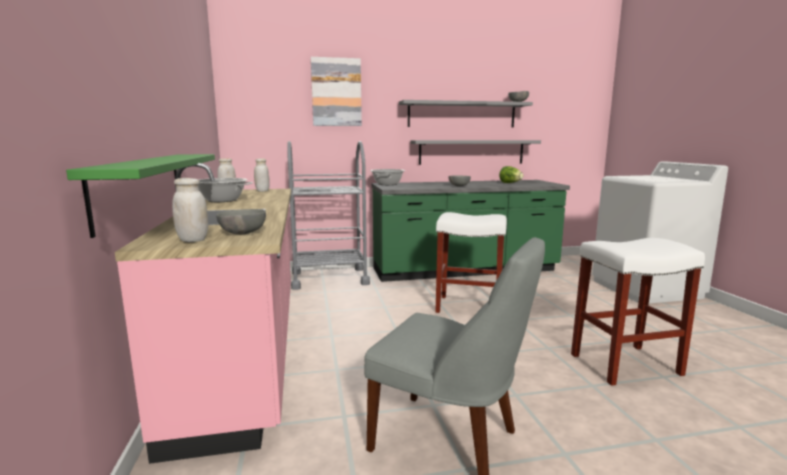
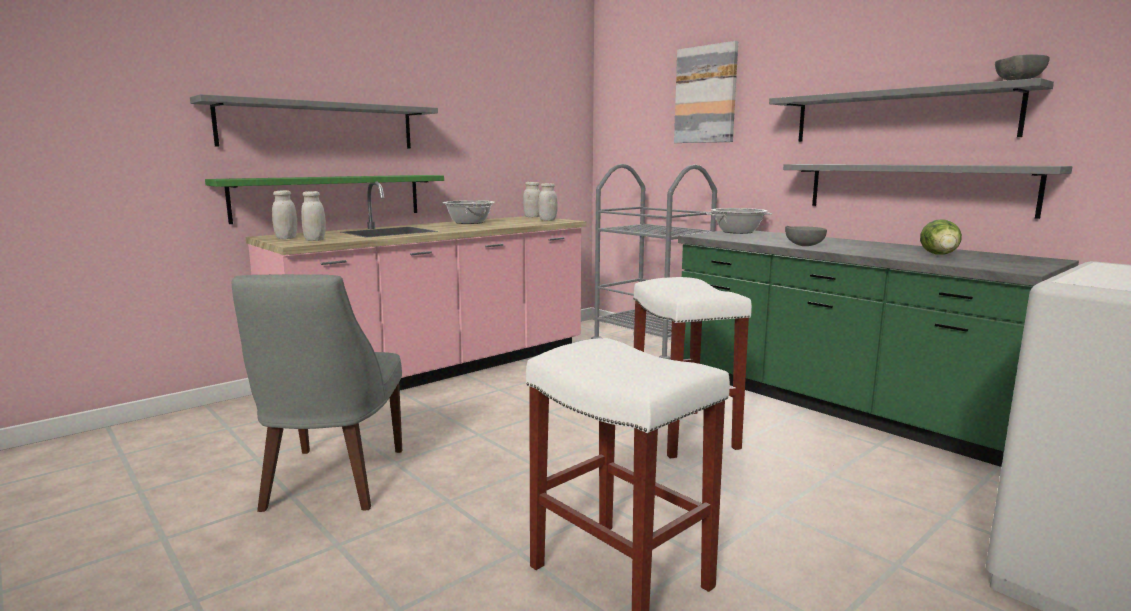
camera: 60 degrees right, 0 degrees up
(128, 93) = (320, 125): none -> grey shelf
(242, 234) = (315, 240): grey bowl -> white jar

